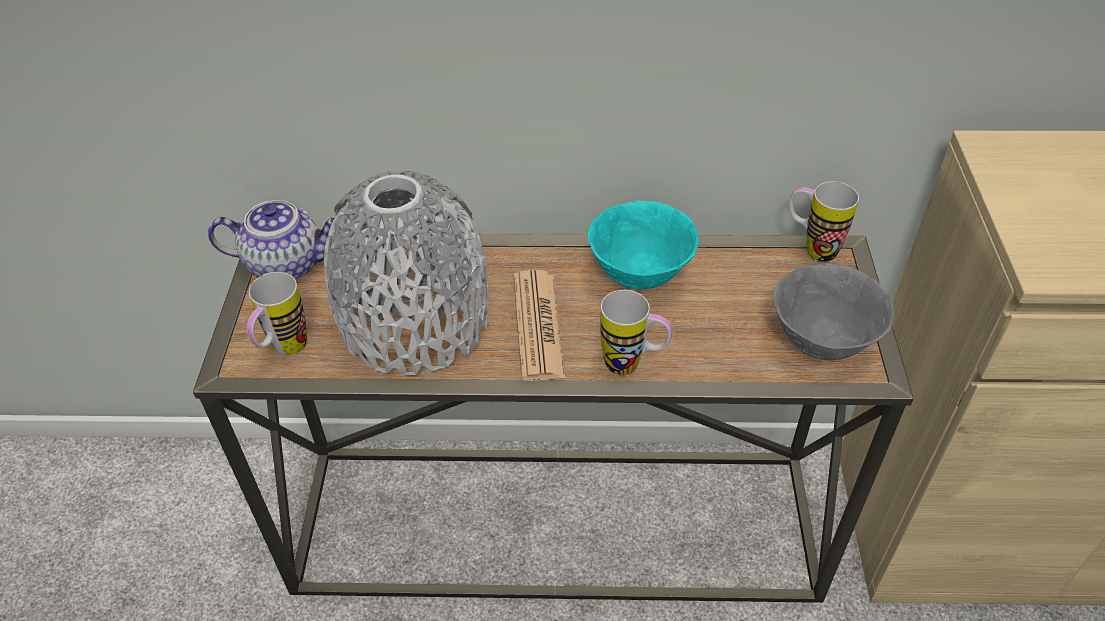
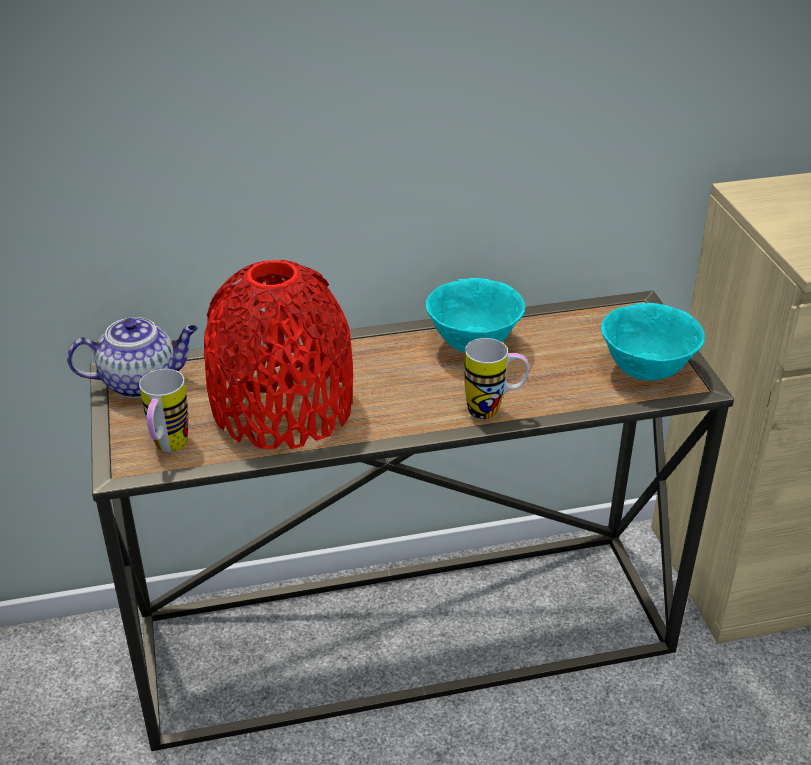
camera: 15 degrees left, 10 degrees down
(414, 320) = (283, 406): grey vase -> red vase
(538, 325) = (398, 394): newspaper -> none
(811, 247) = (612, 304): mug -> none
(823, 342) = (647, 371): grey bowl -> turquoise bowl

